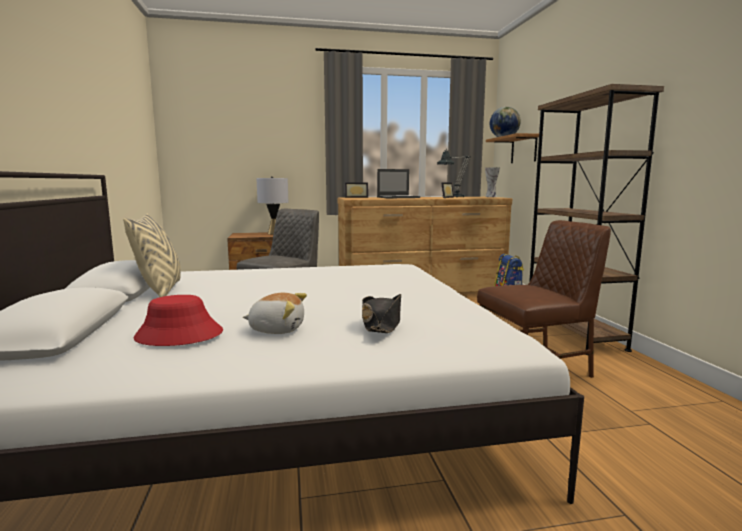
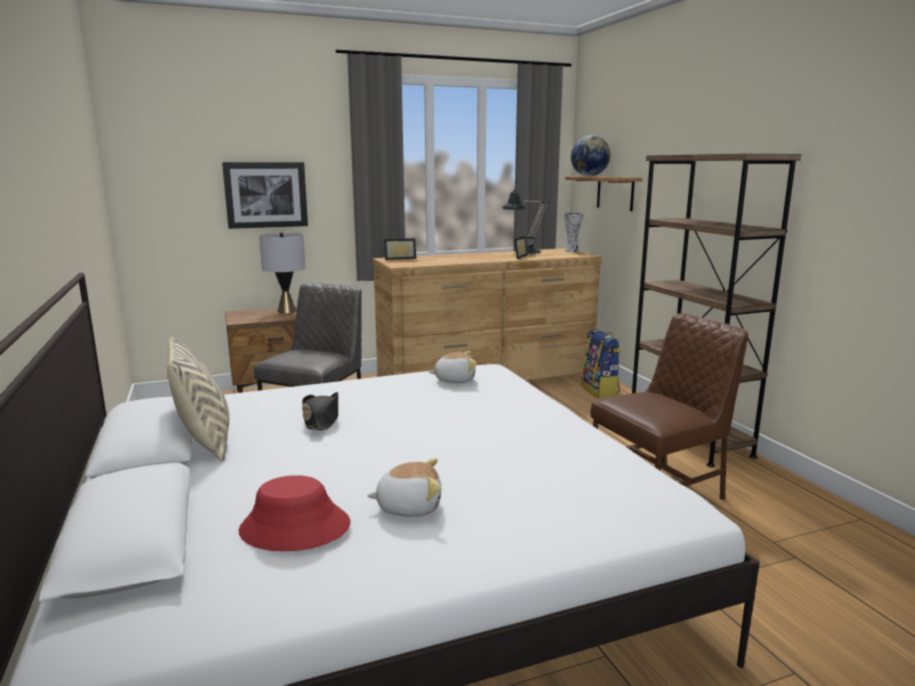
camera: 10 degrees left, 5 degrees up
(264, 151) = (266, 195): none -> picture
(370, 269) = (454, 379): none -> plush toy
(381, 324) = (528, 488): black hat -> black hat (321, 420)
(398, 197) = (457, 258): laptop -> none

